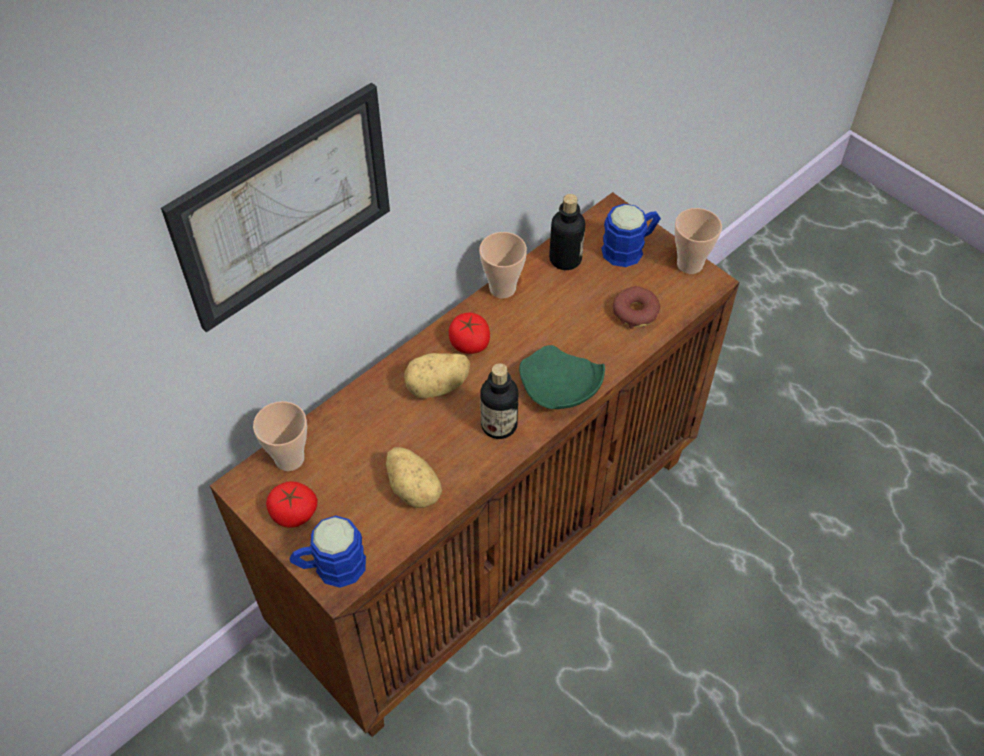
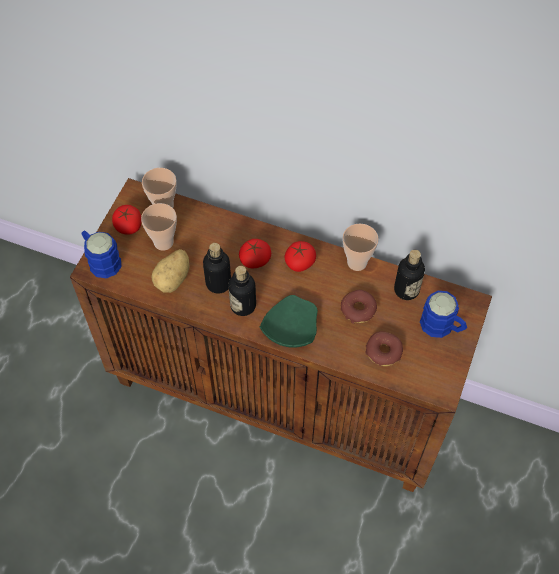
camera: 65 degrees right, 5 degrees up
(284, 207) = (212, 77): picture -> none
(438, 387) = (255, 259): potato -> tomato
(450, 439) = (218, 283): none -> bottle
(567, 313) = (358, 309): none -> donut
(689, 264) = (451, 372): cup -> cup (163, 242)

